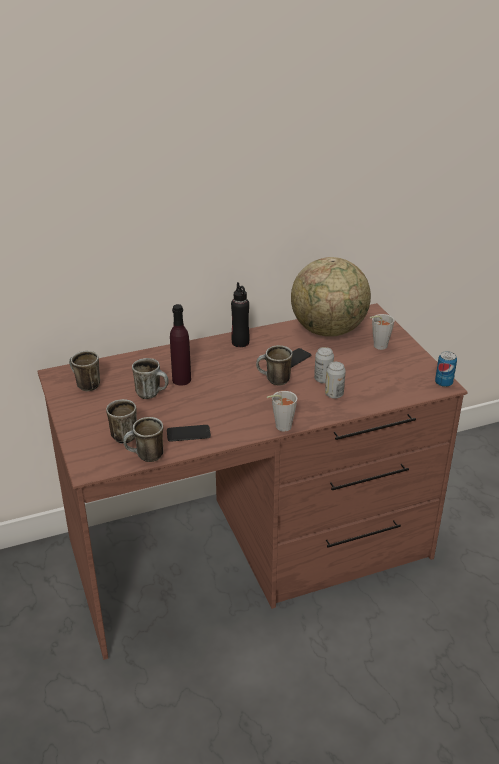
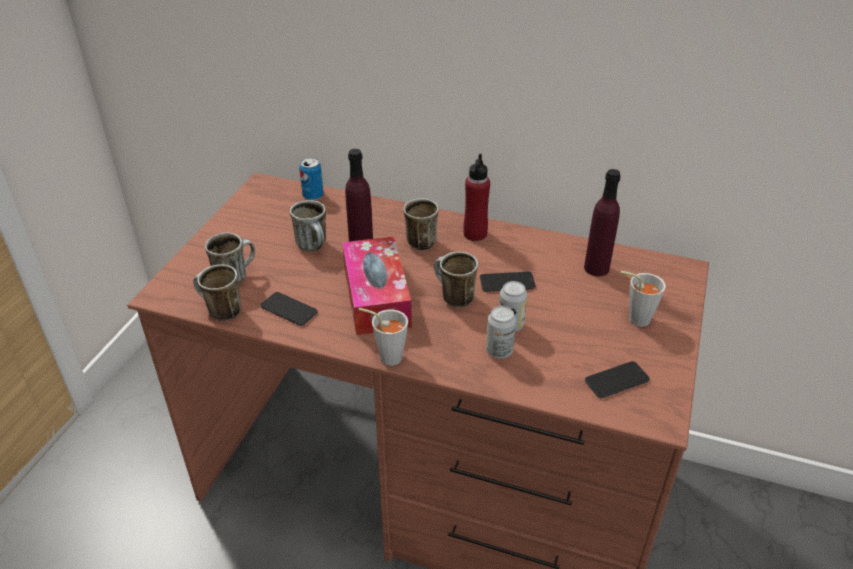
camera: 40 degrees right, 5 degrees up
(84, 385) = (270, 206): mug -> mug (418, 240)
(231, 401) = (376, 297): none -> tissue box
(240, 342) = (475, 234): black bottle -> red bottle
(329, 331) = (596, 268): globe -> purple bottle
(405, 378) = (616, 380): none -> phone
(443, 383) = (664, 416): can -> can (313, 195)

